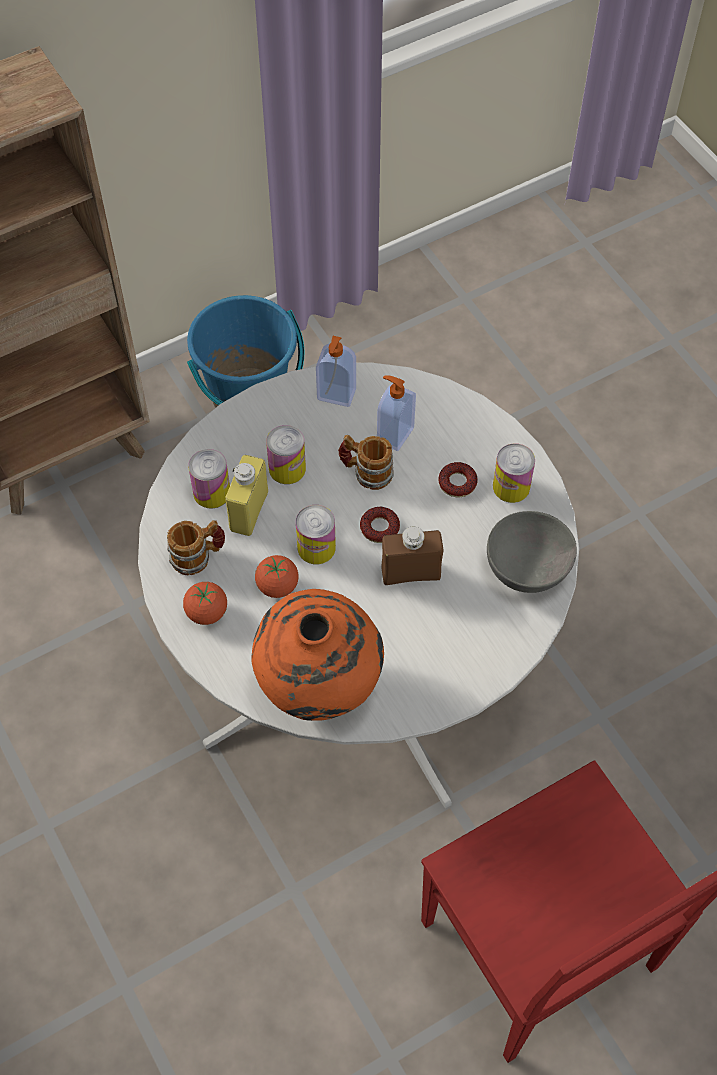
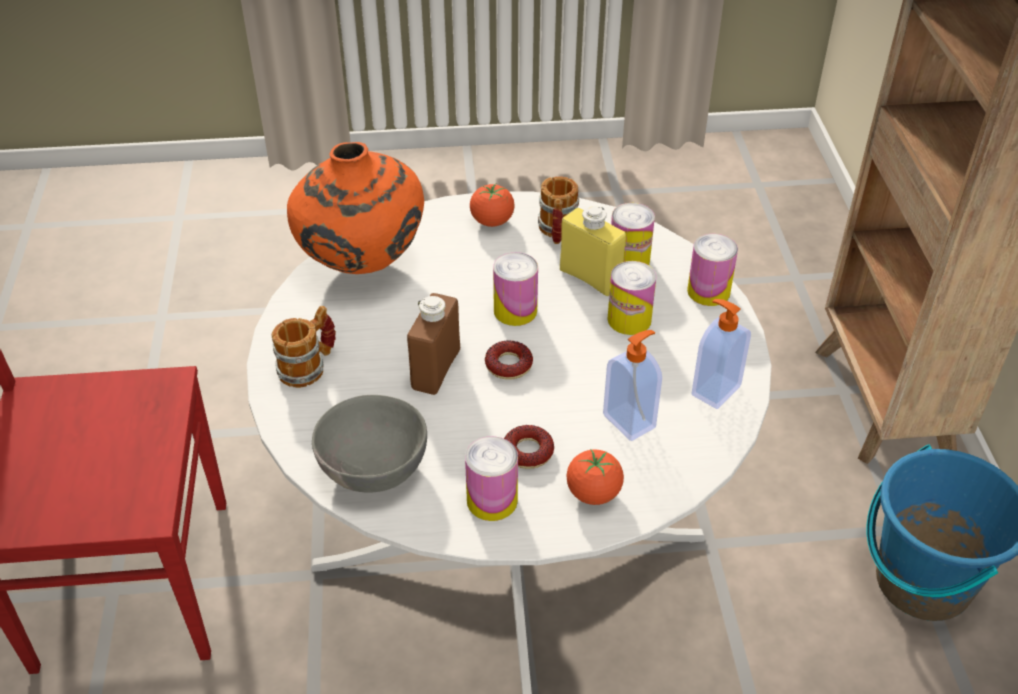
camera: 115 degrees right, 15 degrees down
(227, 428) = (708, 291): none -> can
(277, 586) = (489, 272): tomato -> tomato (593, 493)
(366, 472) = (589, 379): mug -> mug (309, 366)

